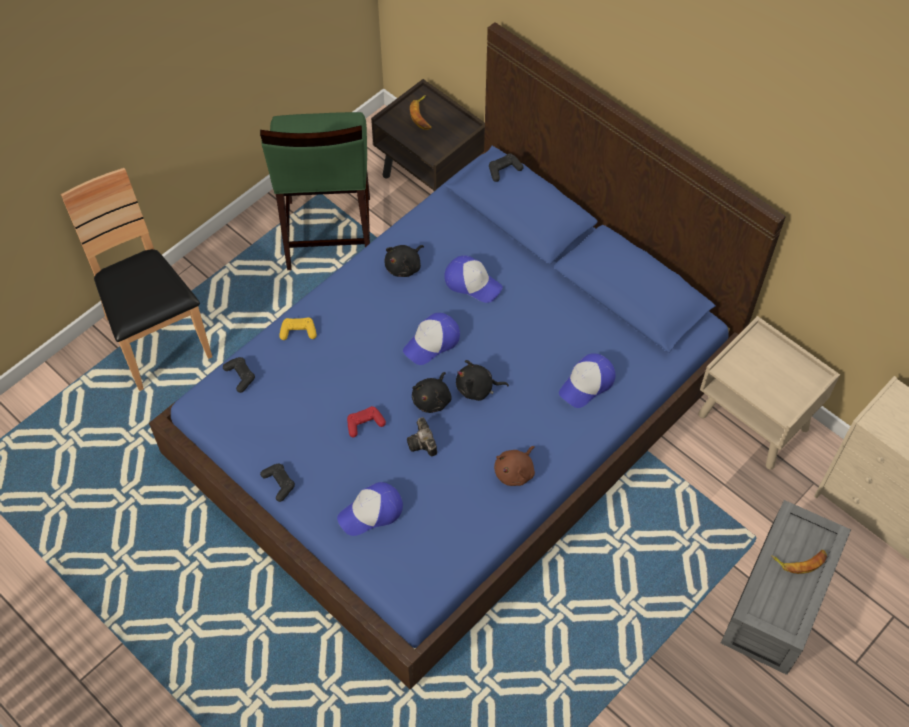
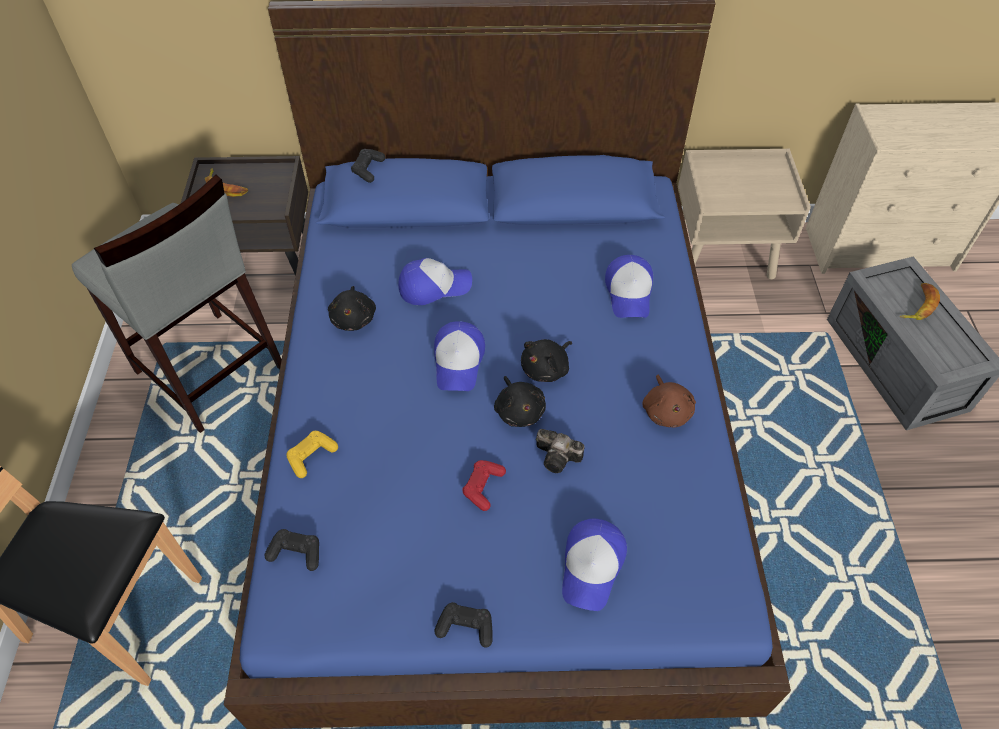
camera: 45 degrees left, 5 degrees down
(328, 234) = (209, 372): green stool -> grey stool

